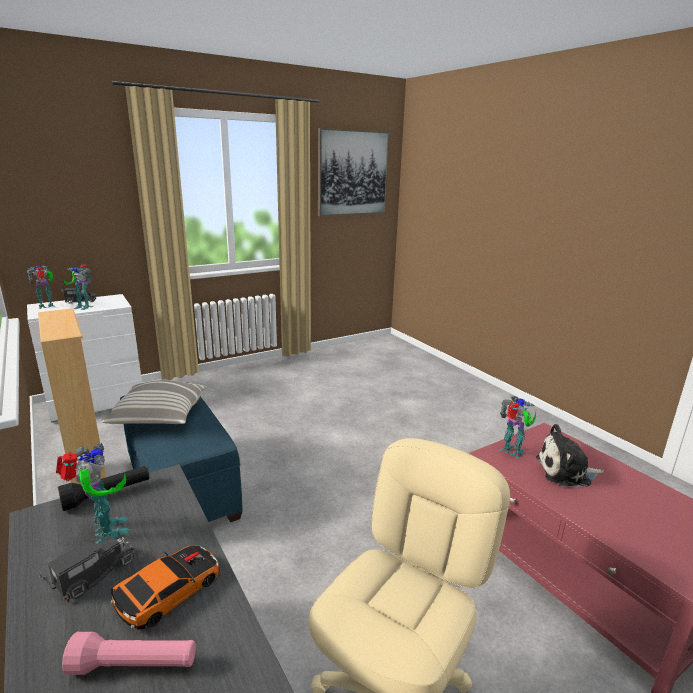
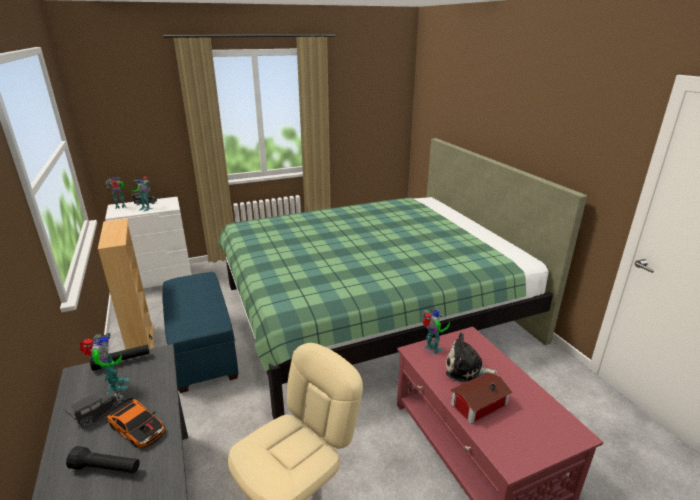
camera: 10 degrees right, 5 degrees up
(134, 665) = (106, 468): pink flashlight -> black flashlight
(159, 417) = (185, 300): pillow -> none
(168, 590) = (138, 427): toy car -> toy car turned 75 degrees clockwise
(352, 173) = (368, 93): picture -> none
(386, 423) = (371, 311): none -> green bed
(603, 511) = (477, 404): none -> toy house

